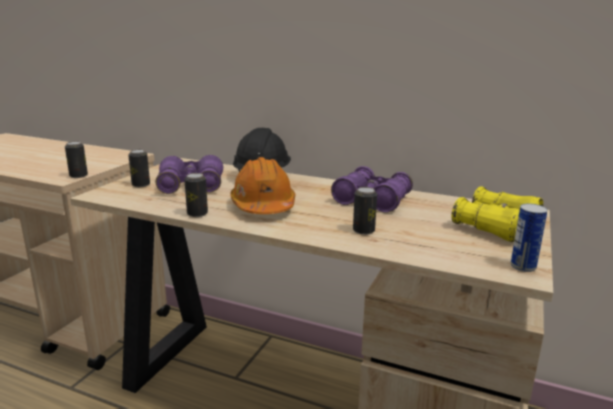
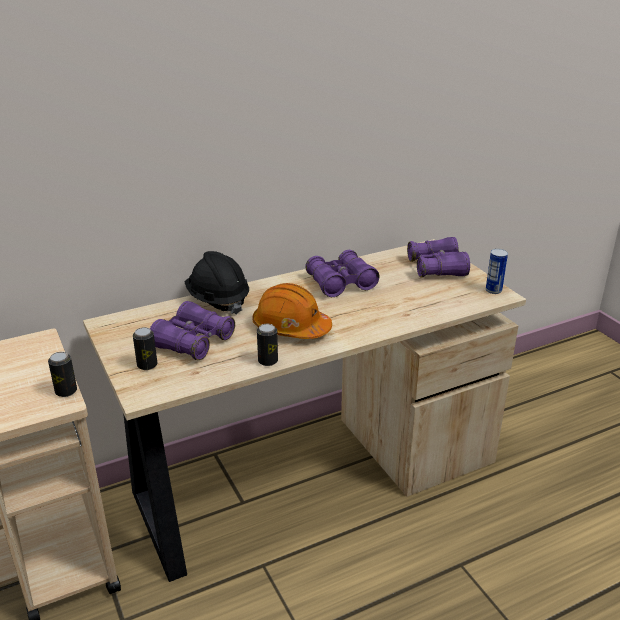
camera: 50 degrees left, 10 degrees up
(363, 231) = (388, 311): can -> none
(495, 226) = (437, 268): yellow binoculars -> purple binoculars

